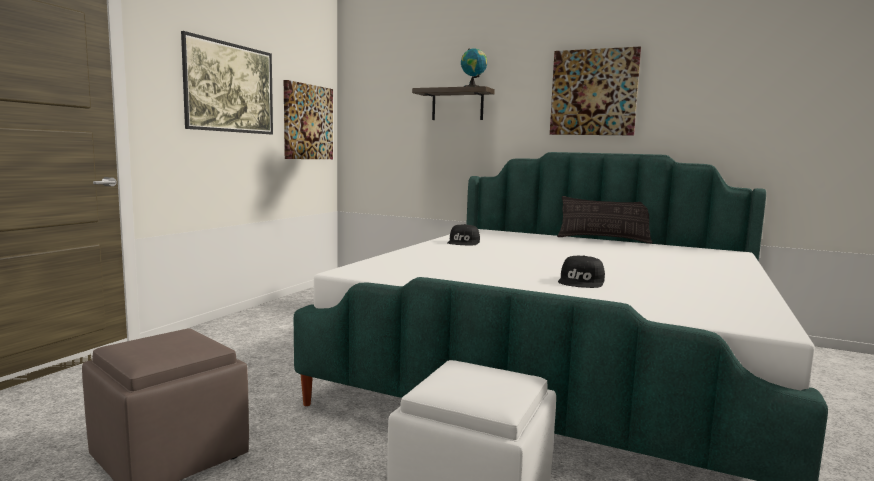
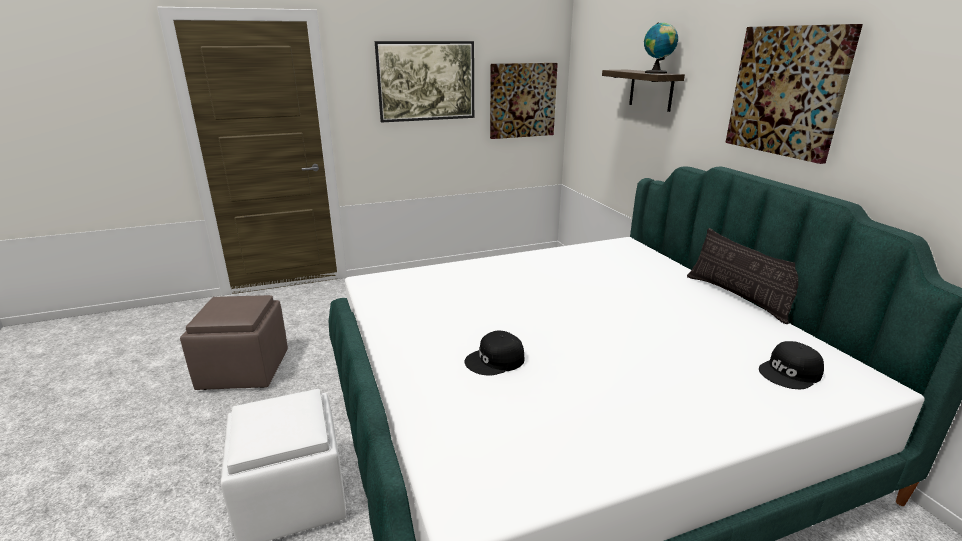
camera: 45 degrees right, 15 degrees up
(464, 242) = (554, 262): black cap -> black cap (791, 373)

